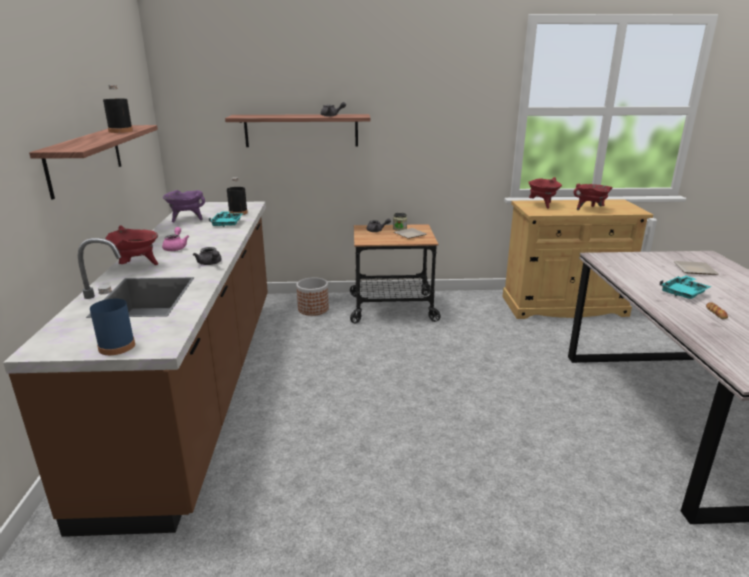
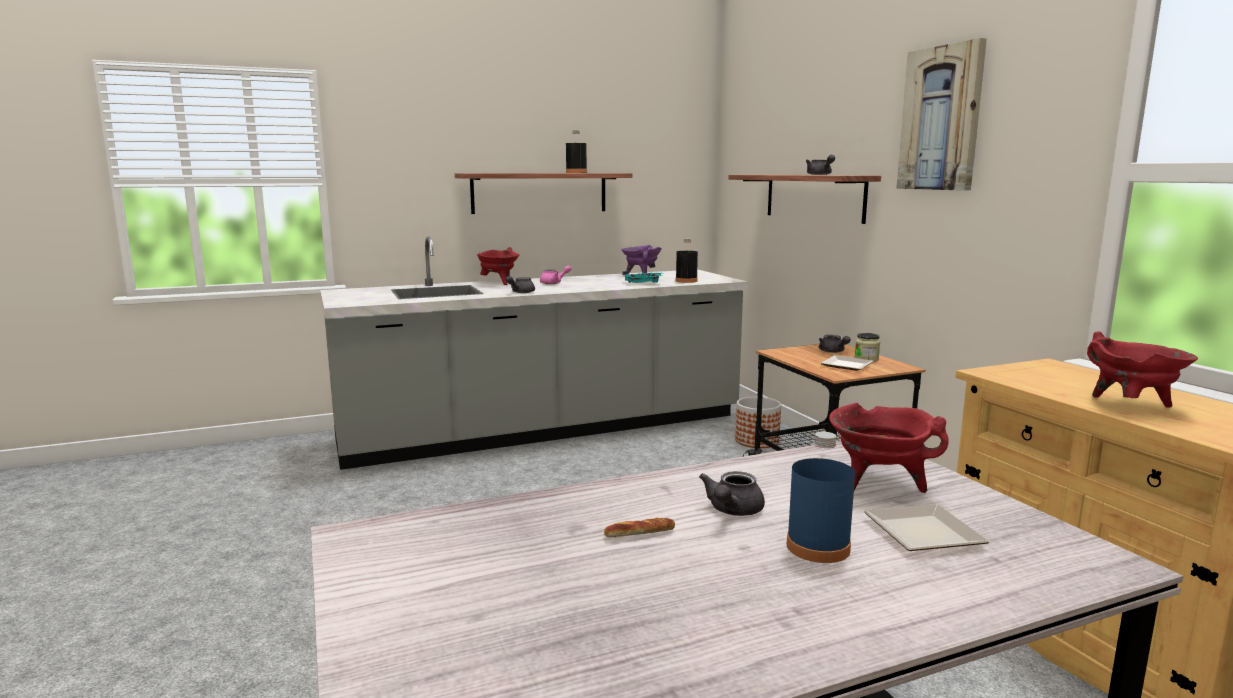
camera: 70 degrees right, 10 degrees down
(117, 346) = (342, 298): blue bottle -> blue bottle (818, 547)
(200, 384) = (545, 430): brown counter -> grey counter
(415, 80) = (941, 119): none -> picture
(542, 205) = (1065, 375): red cooking pot -> red cooking pot (879, 484)
(683, 293) = (732, 511): turquoise tray -> grey teapot

